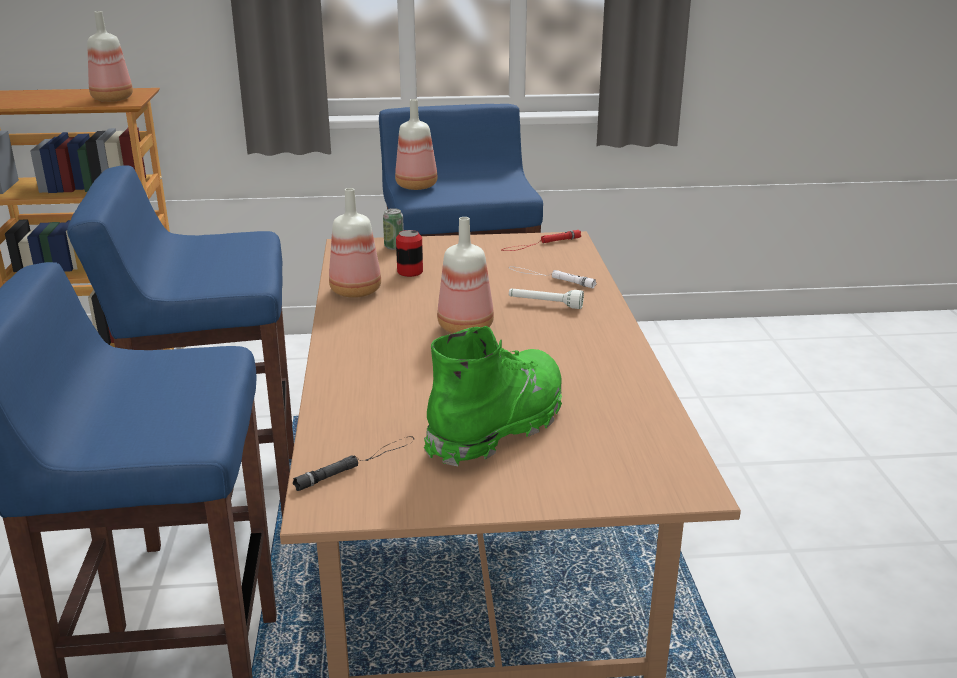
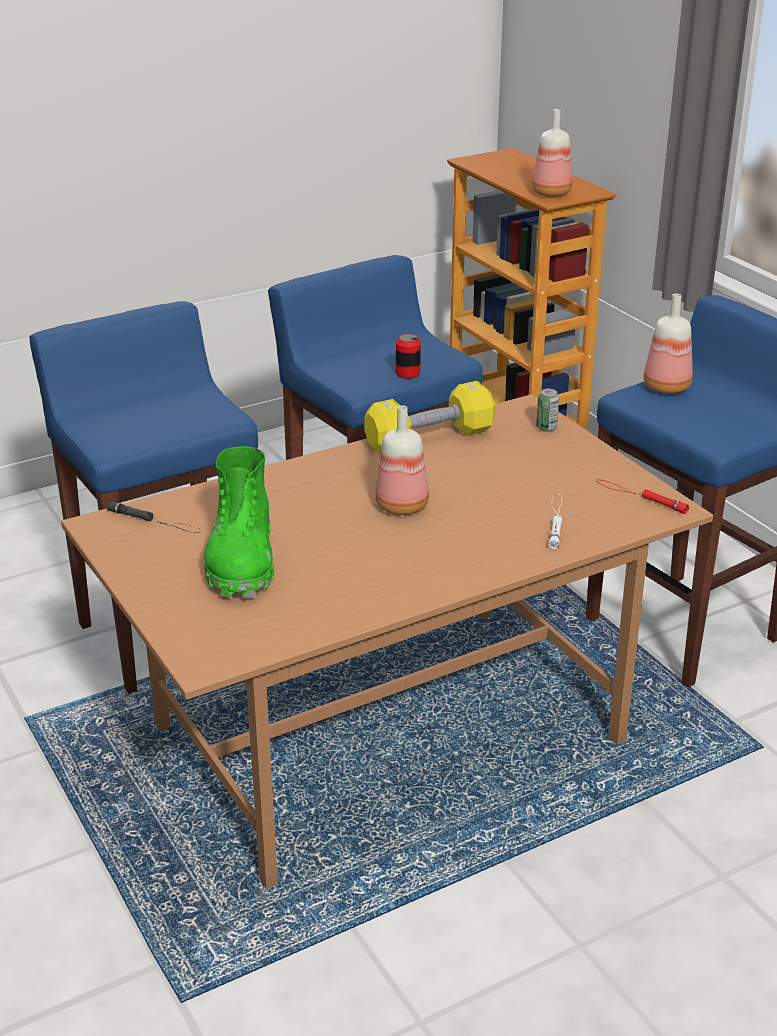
camera: 65 degrees right, 5 degrees up
(354, 291) = (429, 439): bottle -> yellow dumbbell
(410, 272) = (495, 451): can -> can (408, 373)
(498, 426) = (242, 561): green boot -> green boot turned 75 degrees clockwise
(545, 304) = (488, 532): white flashlight -> none

